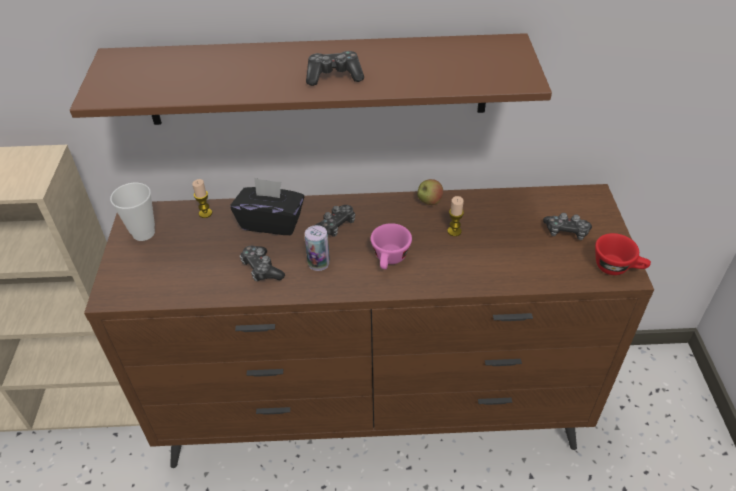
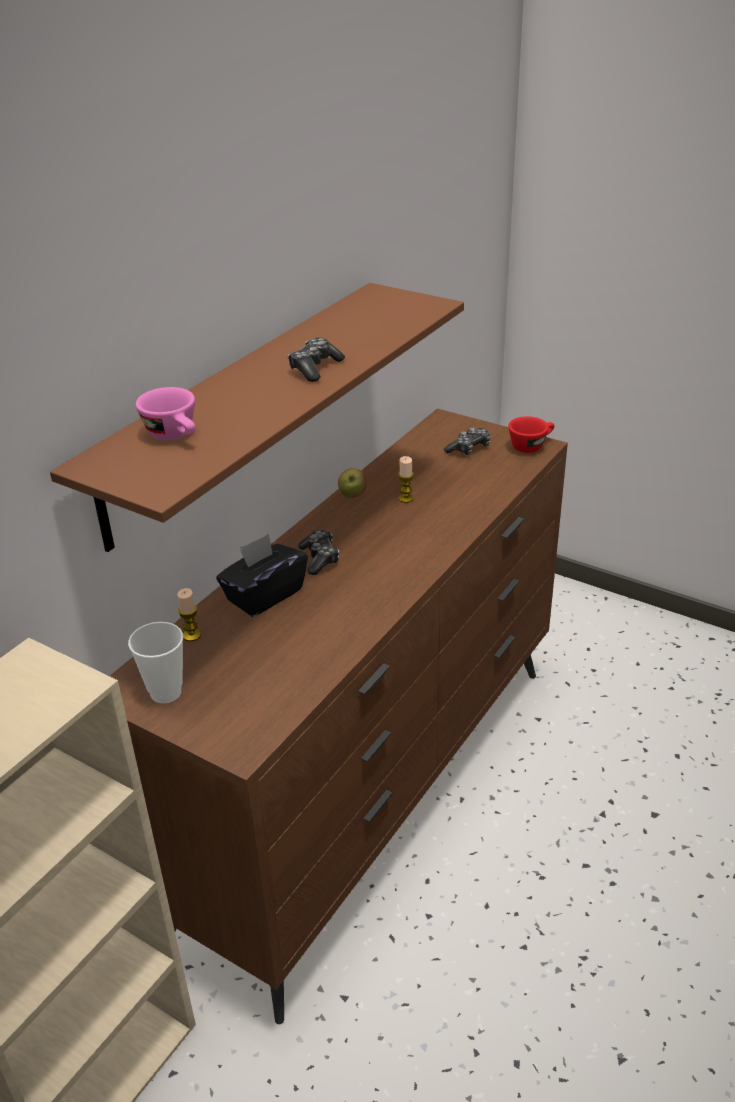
camera: 55 degrees left, 10 degrees down
(261, 269) = (326, 625): game controller -> none
(318, 263) = (359, 587): can -> none
(390, 260) = (402, 545): pink cup -> pink cup (175, 435)

